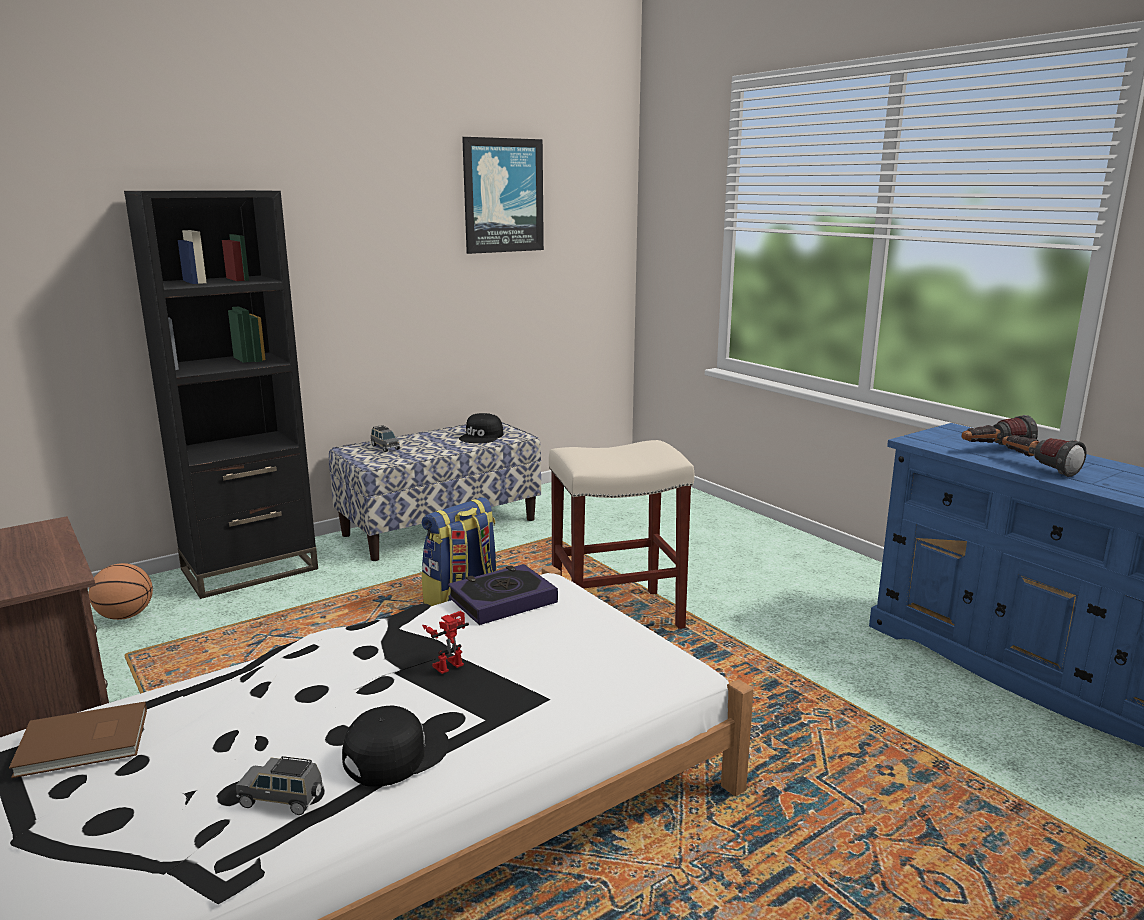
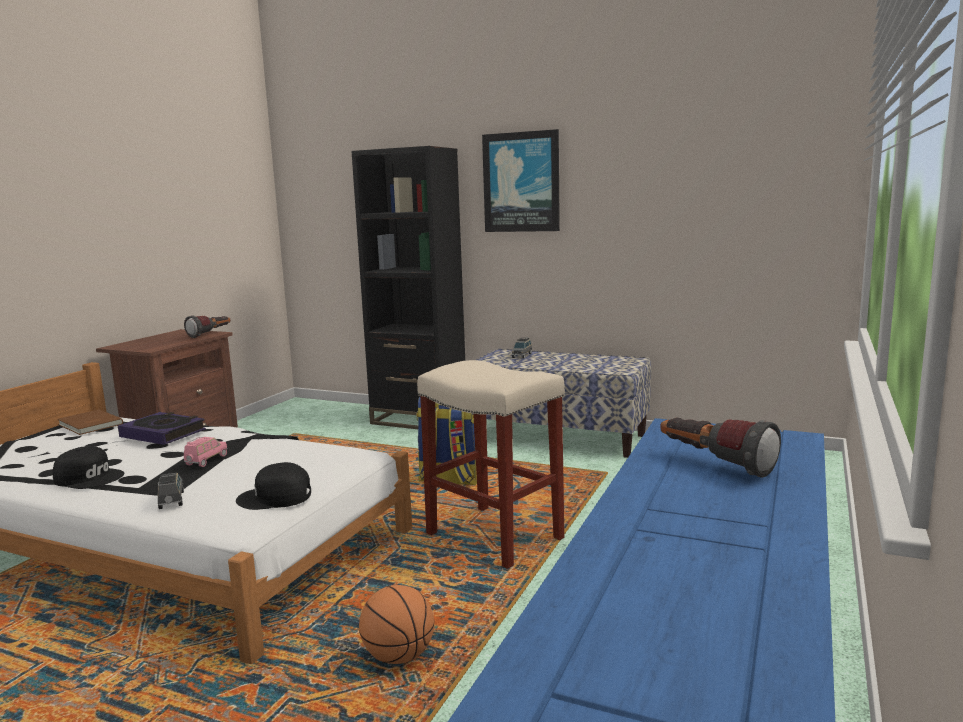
camera: 60 degrees right, 5 degrees down
(125, 616) = (333, 419): basketball -> basketball (399, 657)
(282, 800) = (40, 469): grey toy car -> grey toy car (171, 500)
(448, 663) = (206, 460): toy robot -> pink toy car
(482, 436) = (597, 365): black cap -> black cap (275, 497)
(502, 600) = (314, 451): book -> book (163, 433)
(503, 195) = (675, 141): picture -> picture (521, 182)
(1037, 467) = (665, 492): flashlight -> flashlight (211, 334)

